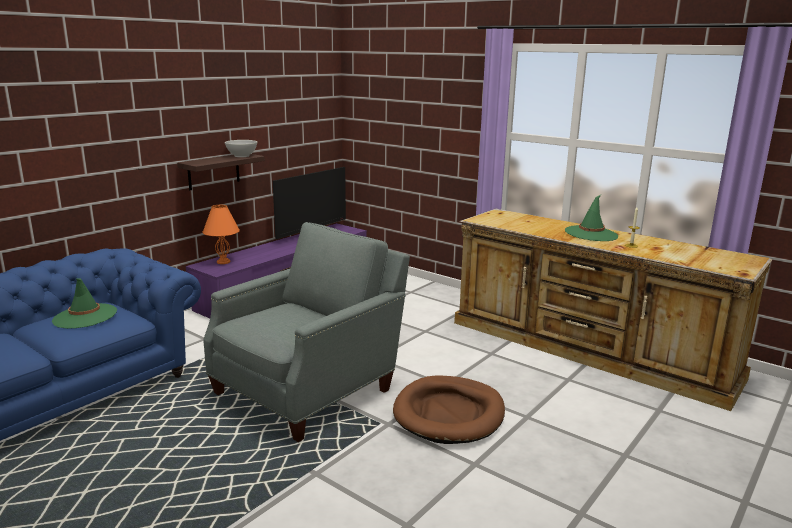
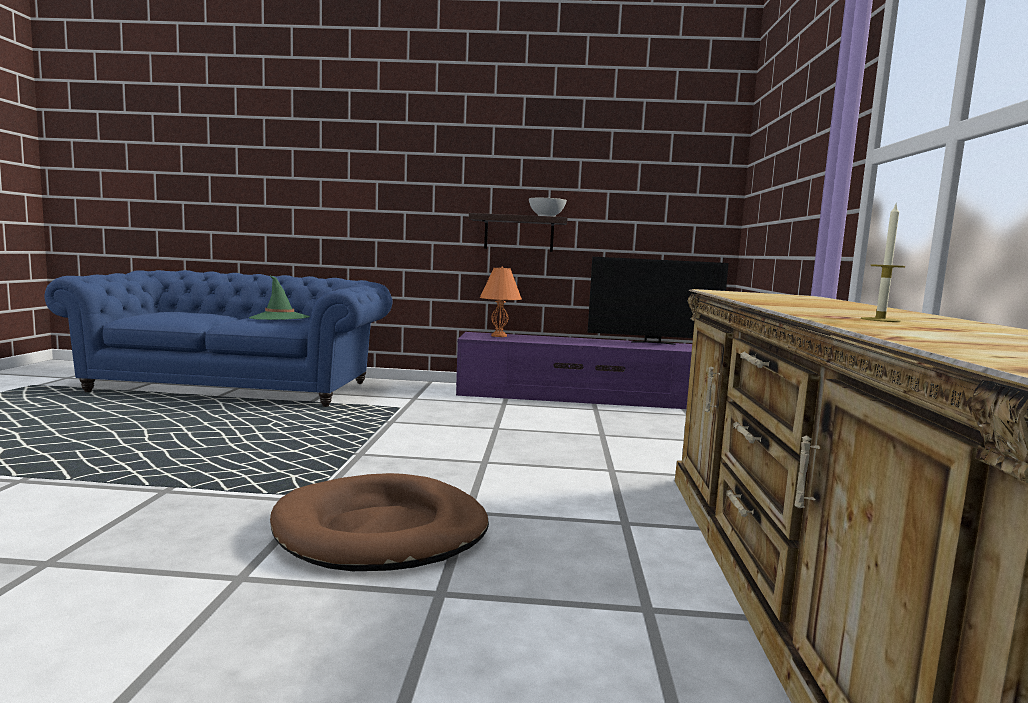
camera: 55 degrees right, 10 degrees down
(310, 388) = (361, 450): grey armchair -> none
(591, 234) = (858, 310): green hat -> none

